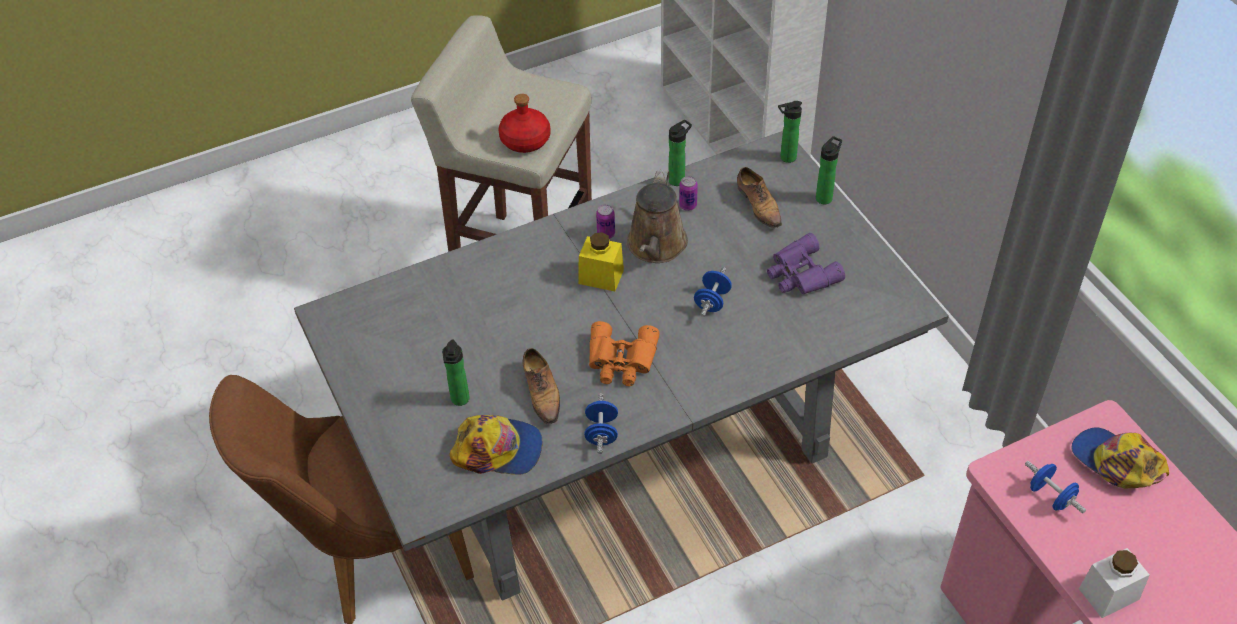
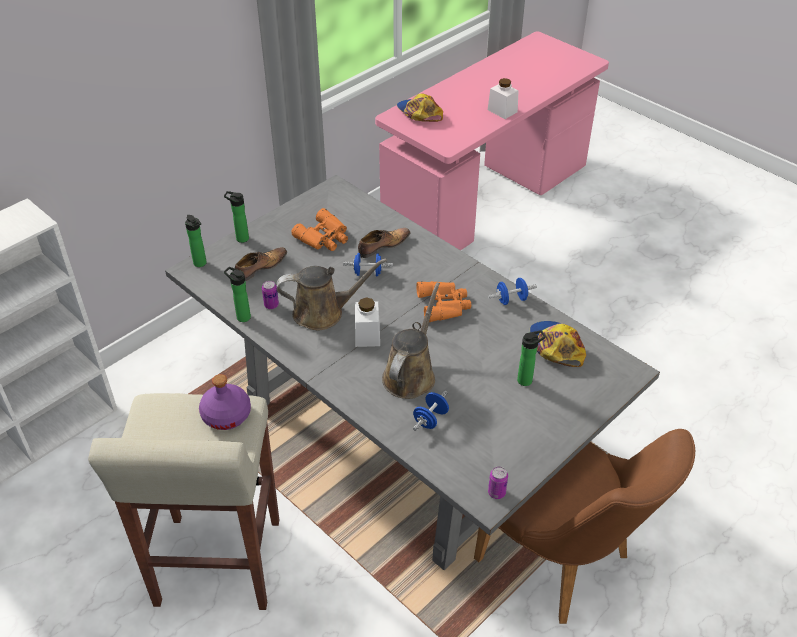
camera: 110 degrees left, 5 degrees down
(521, 299) = (411, 374): none -> brown watering can
(526, 140) = (226, 415): red bottle -> purple bottle
(542, 393) = (494, 337): shoe -> shoe (382, 246)
(601, 276) = (367, 335): yellow jar -> white jar
(606, 234) = (319, 343): can -> can (496, 493)
(800, 274) = (324, 237): purple binoculars -> orange binoculars
(1050, 496) = (453, 130): blue dumbbell -> blue dumbbell (430, 419)
(1115, 463) = (419, 113): cap -> cap turned 120 degrees clockwise

